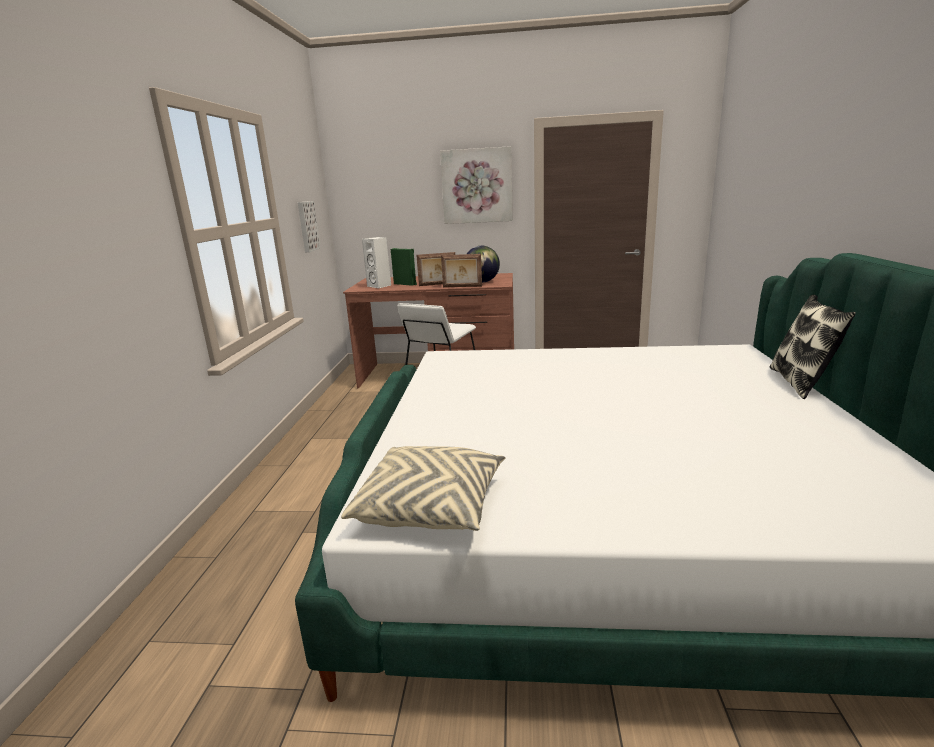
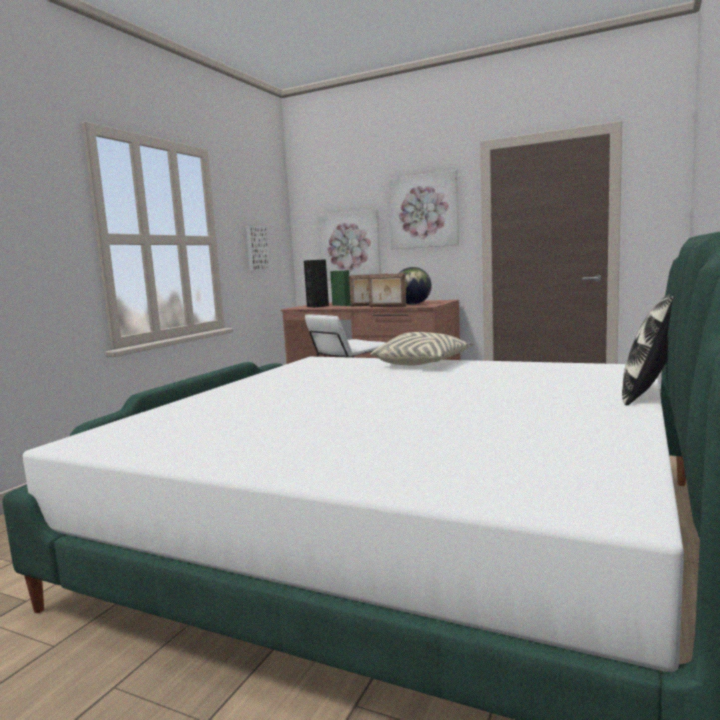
camera: 20 degrees right, 10 degrees down
(380, 286) = (318, 306): white speaker -> black speaker
(397, 219) = (350, 246): none -> picture
(431, 506) = (132, 439): beige pillow -> beige pillow (423, 364)

